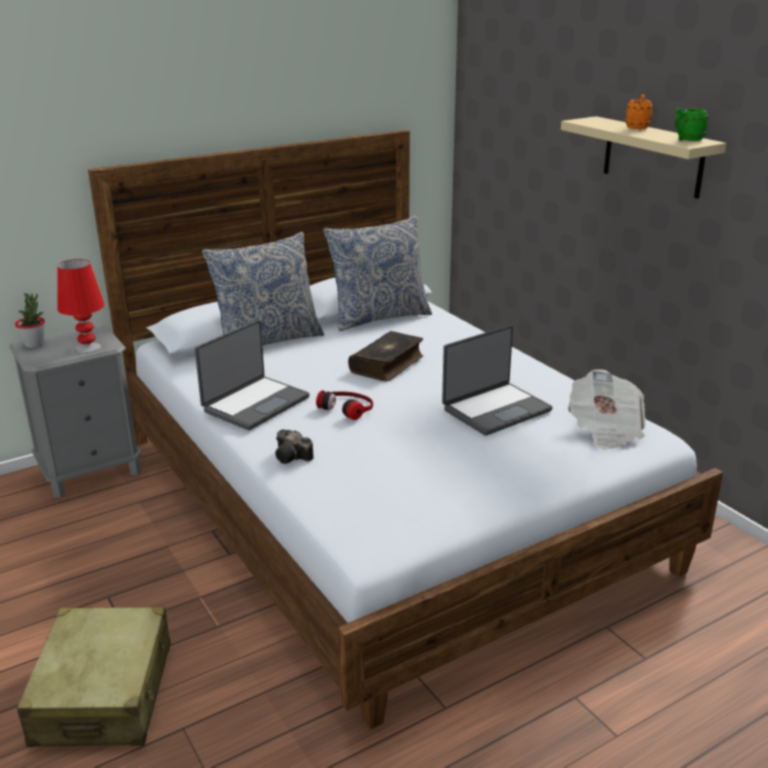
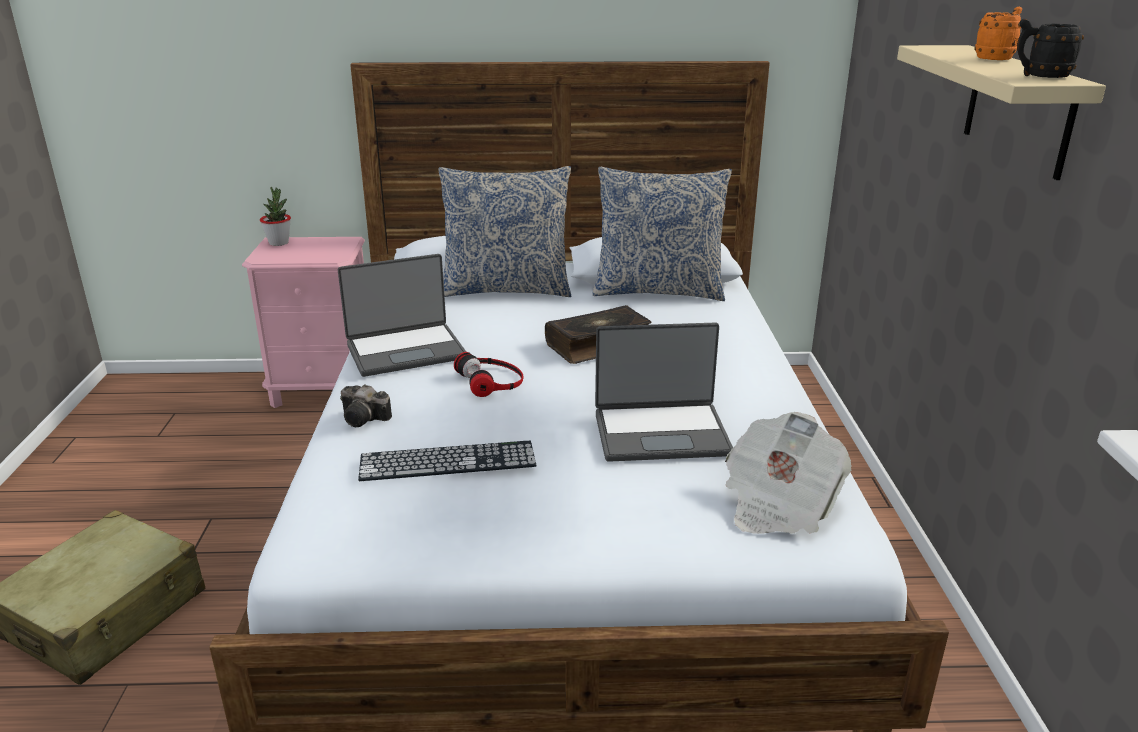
camera: 30 degrees right, 0 degrees up
(88, 348) = (315, 256): red table lamp -> none
(91, 471) = (324, 390): grey nightstand -> pink nightstand
(293, 457) = (366, 418): camera -> camera turned 45 degrees counterclockwise
(392, 465) = (447, 461): none -> keyboard
(687, 140) = (1040, 76): green mug -> black mug

